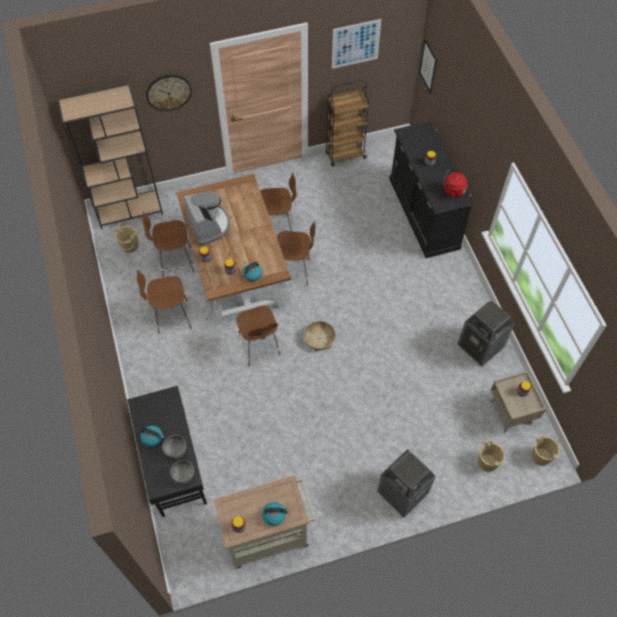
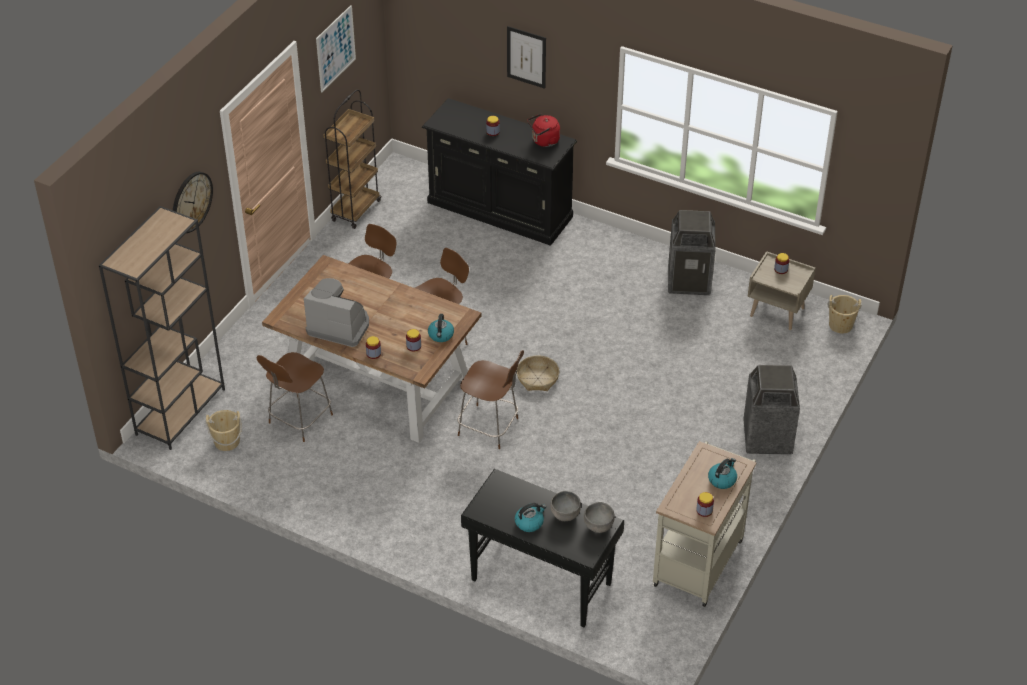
camera: 45 degrees left, 15 degrees down
(171, 317) = (363, 468): brown chair -> none
(428, 66) = (412, 38): picture -> picture (526, 57)
(487, 462) = (805, 362): beige bucket -> none

